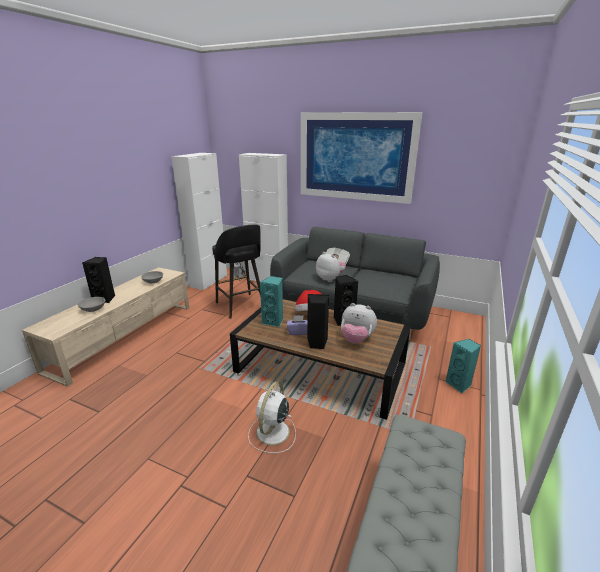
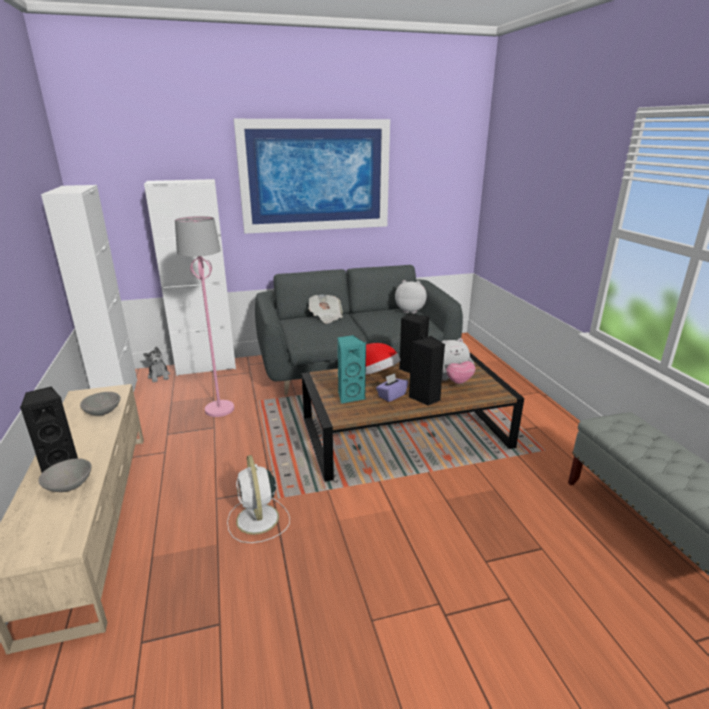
camera: 40 degrees left, 0 degrees up
(241, 306) = (219, 409): black stool -> pink floor lamp
(272, 433) = (451, 513): white fan -> white fan (258, 520)
(330, 279) = (342, 332): plush toy -> plush toy (410, 311)
(459, 385) = (522, 395): turquoise speaker -> none

